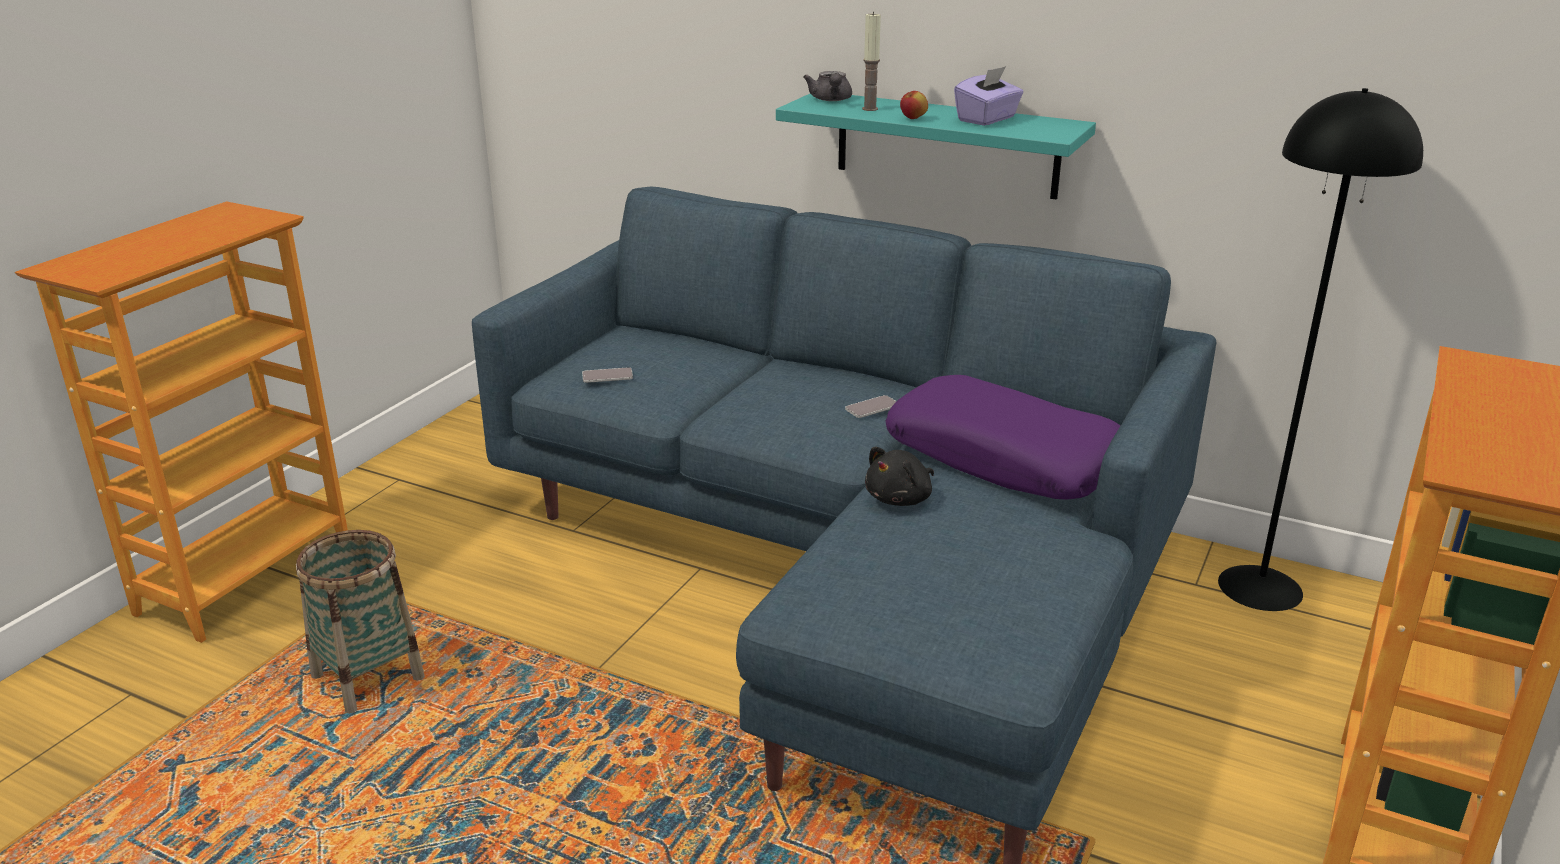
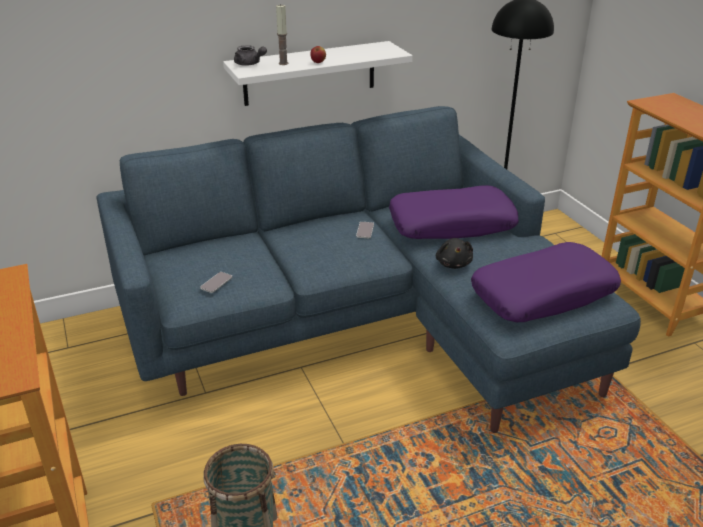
camera: 50 degrees left, 5 degrees up
(934, 598) = (543, 294): none -> purple pillow
(946, 144) = (310, 73): turquoise shelf -> white shelf
(987, 119) = (348, 53): purple tissue box -> none

